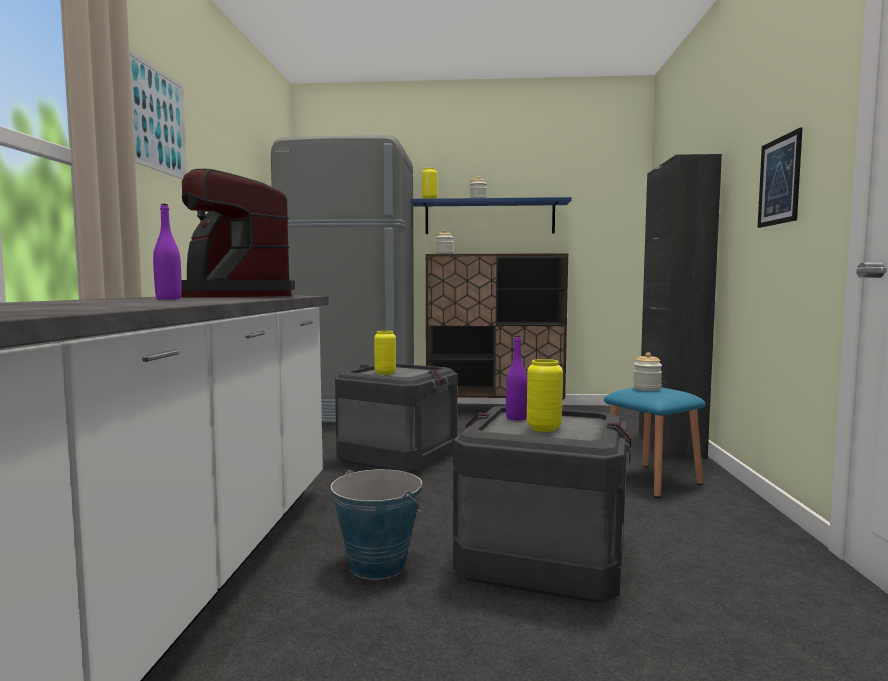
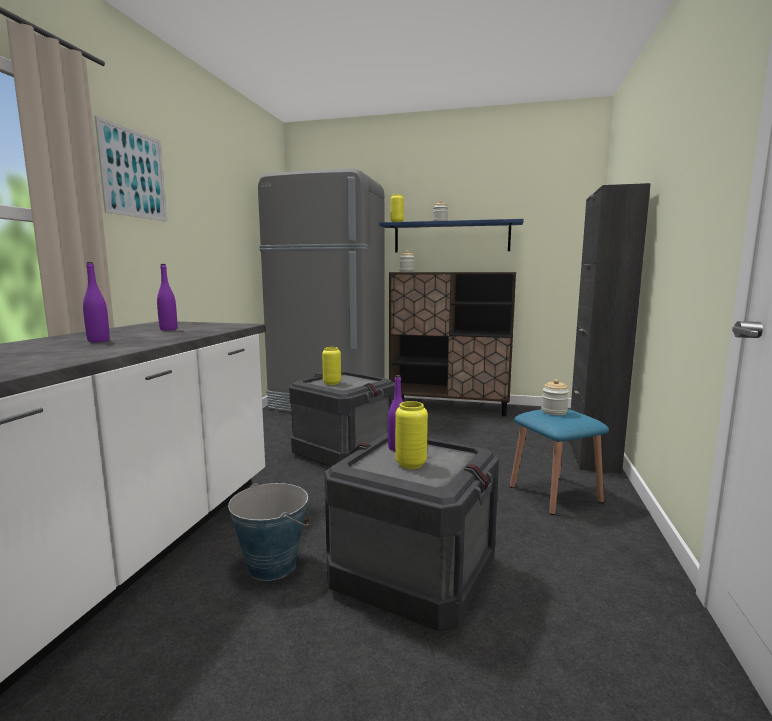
camera: 10 degrees right, 5 degrees up
(225, 296) = (168, 329): coffee machine -> purple bottle
(779, 181) = (690, 218): picture -> none

